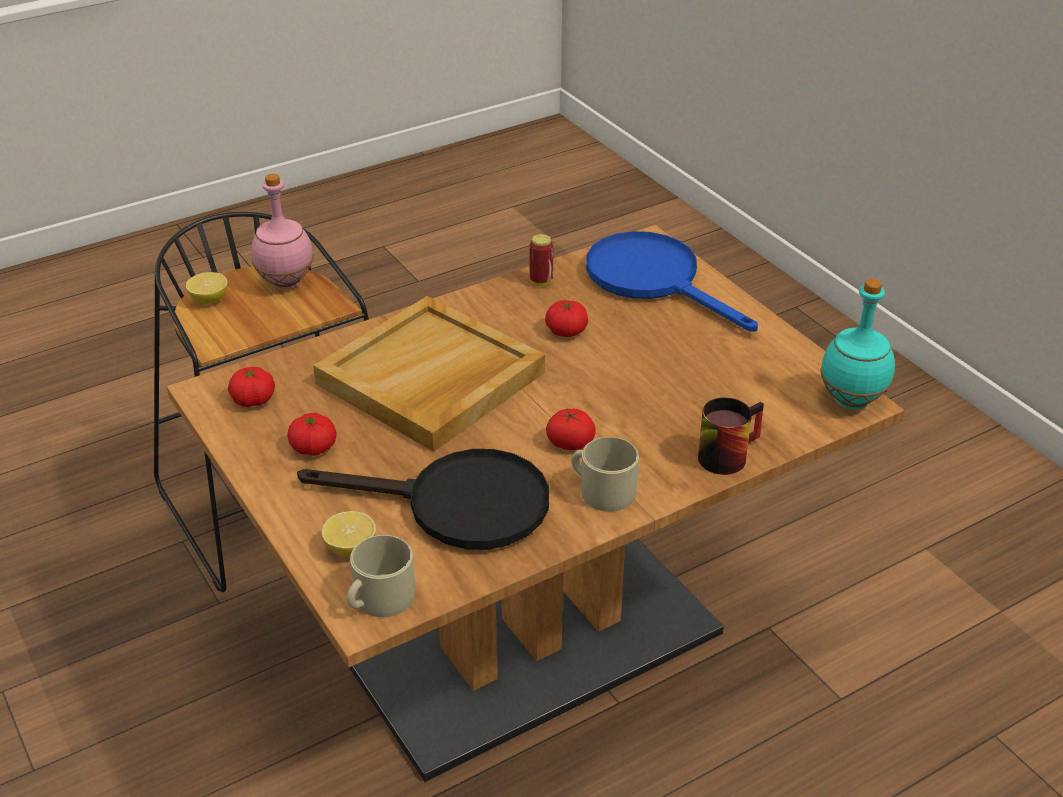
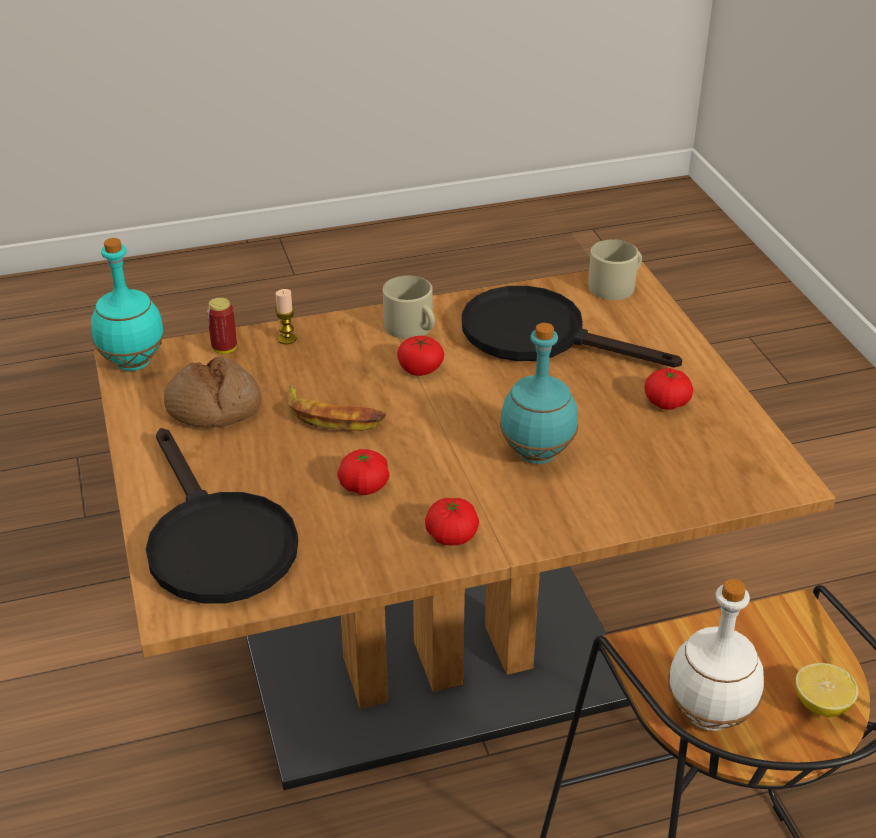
camera: 165 degrees left, 0 degrees up
(253, 400) = (732, 462): tomato -> tomato (451, 536)
(285, 282) = (710, 716): pink bottle -> white bottle
(350, 548) = (635, 320): lemon -> none
(430, 379) = (537, 453): beige tray -> turquoise bottle
(541, 281) = (359, 565): can -> can (224, 349)
(626, 382) = (333, 416): none -> banana
(654, 279) = (214, 541): blue frying pan -> black frying pan
(725, 453) = (287, 339): mug -> candle
(738, 372) = (214, 407): none -> bread

